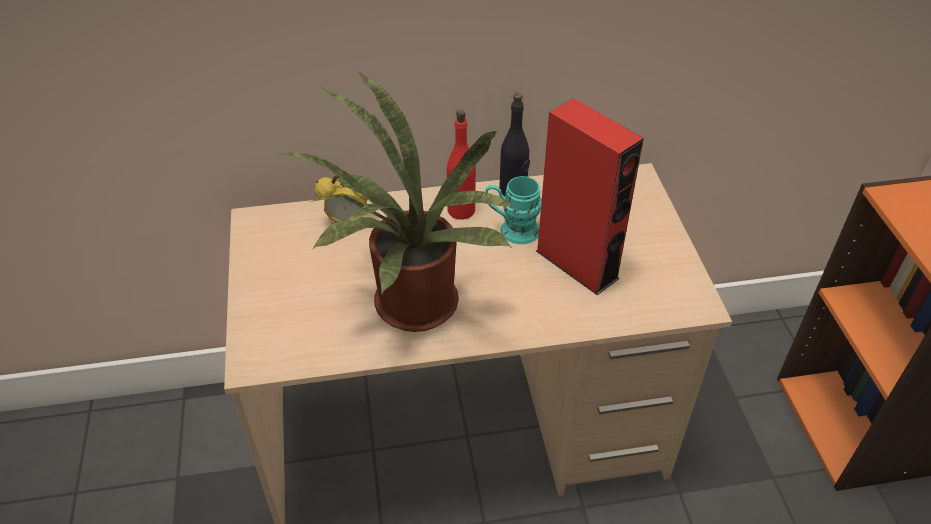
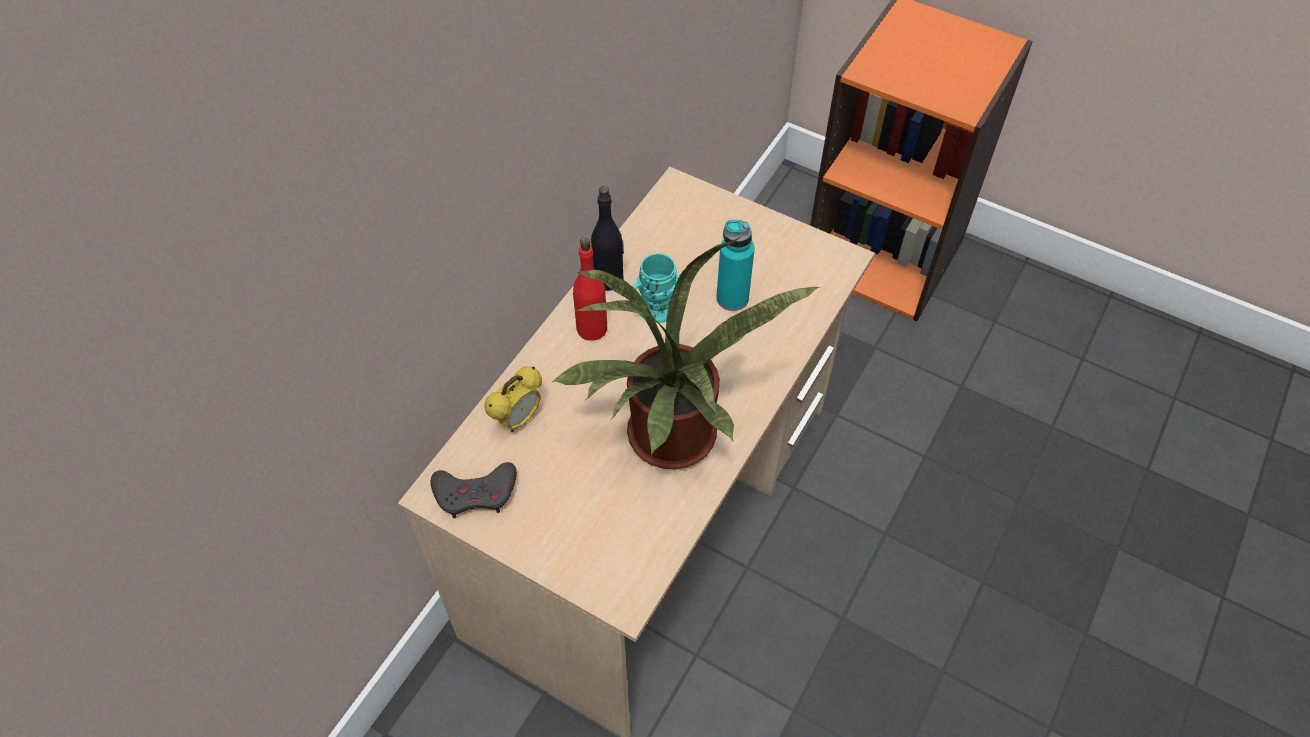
camera: 50 degrees left, 10 degrees up
(270, 237) = (475, 493): none -> grey game controller
(576, 264) = (732, 298): red speaker -> turquoise bottle

